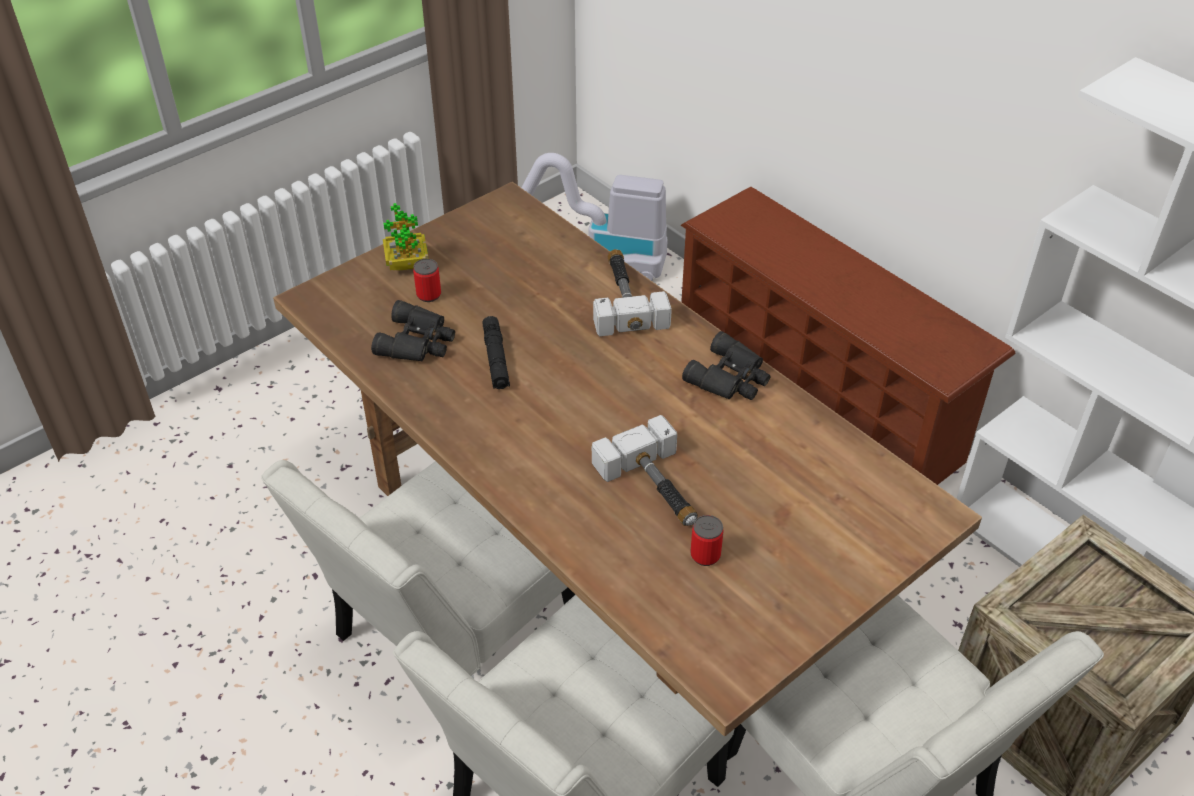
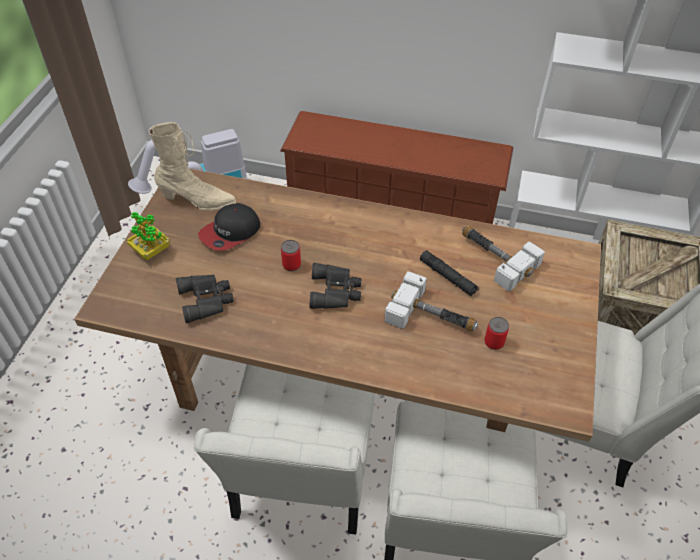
camera: 35 degrees left, 5 degrees up
(429, 295) = (185, 265): can -> can (291, 265)
(496, 359) = (268, 286): black flashlight -> black flashlight (448, 277)
(504, 232) = (197, 201): none -> beige boot
(508, 282) = (230, 232): none -> cap
(624, 298) = (310, 210): hammer -> hammer (494, 257)
(730, 378) = (413, 229): black binoculars -> black binoculars (336, 291)

